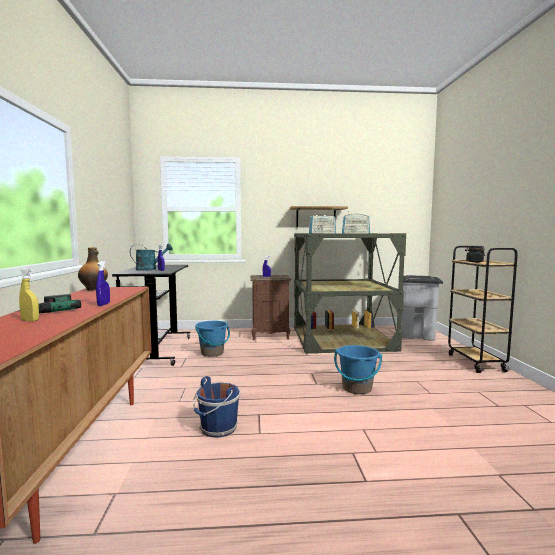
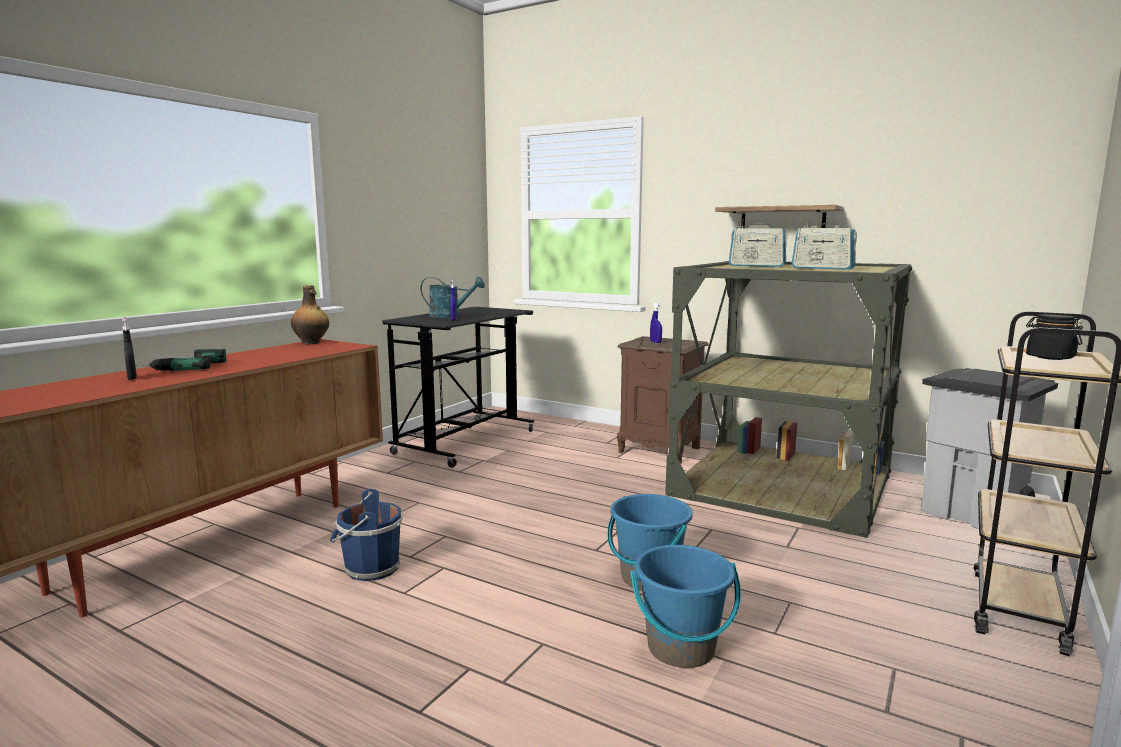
camera: 35 degrees right, 5 degrees up
(30, 320) = (132, 378): yellow spray bottle -> black spray bottle
(103, 304) = (245, 367): blue spray bottle -> none
(212, 353) = (527, 461): blue bucket -> blue bucket (681, 649)

